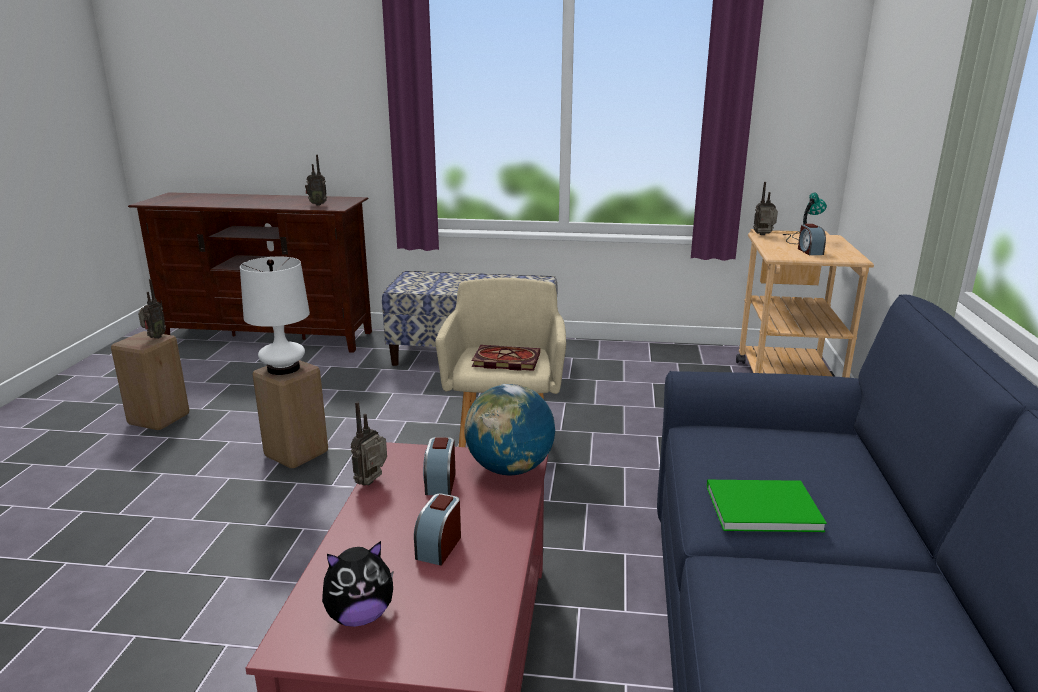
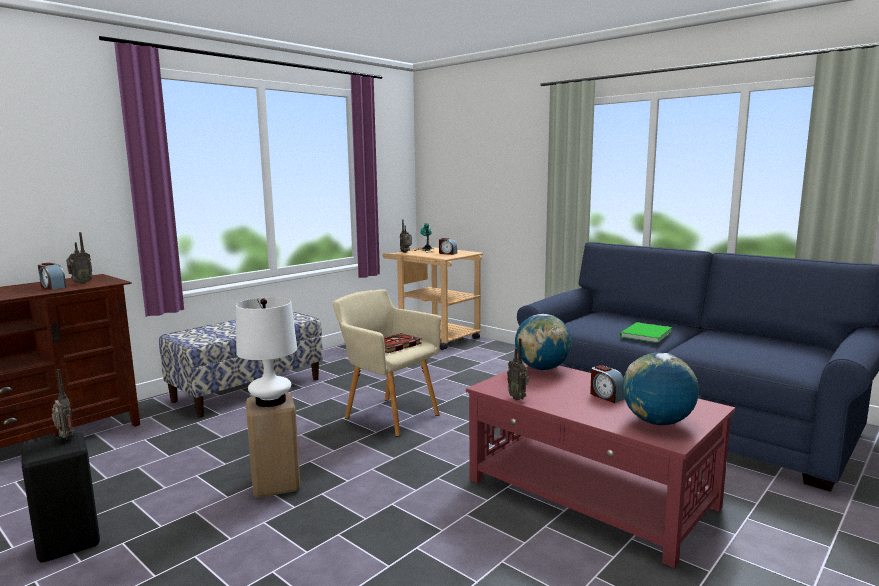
camera: 55 degrees left, 10 degrees down
(159, 418) = (66, 542): beige stool -> black stool
(360, 616) = (657, 422): plush toy -> globe
(440, 482) = (538, 384): alarm clock -> alarm clock (52, 287)

